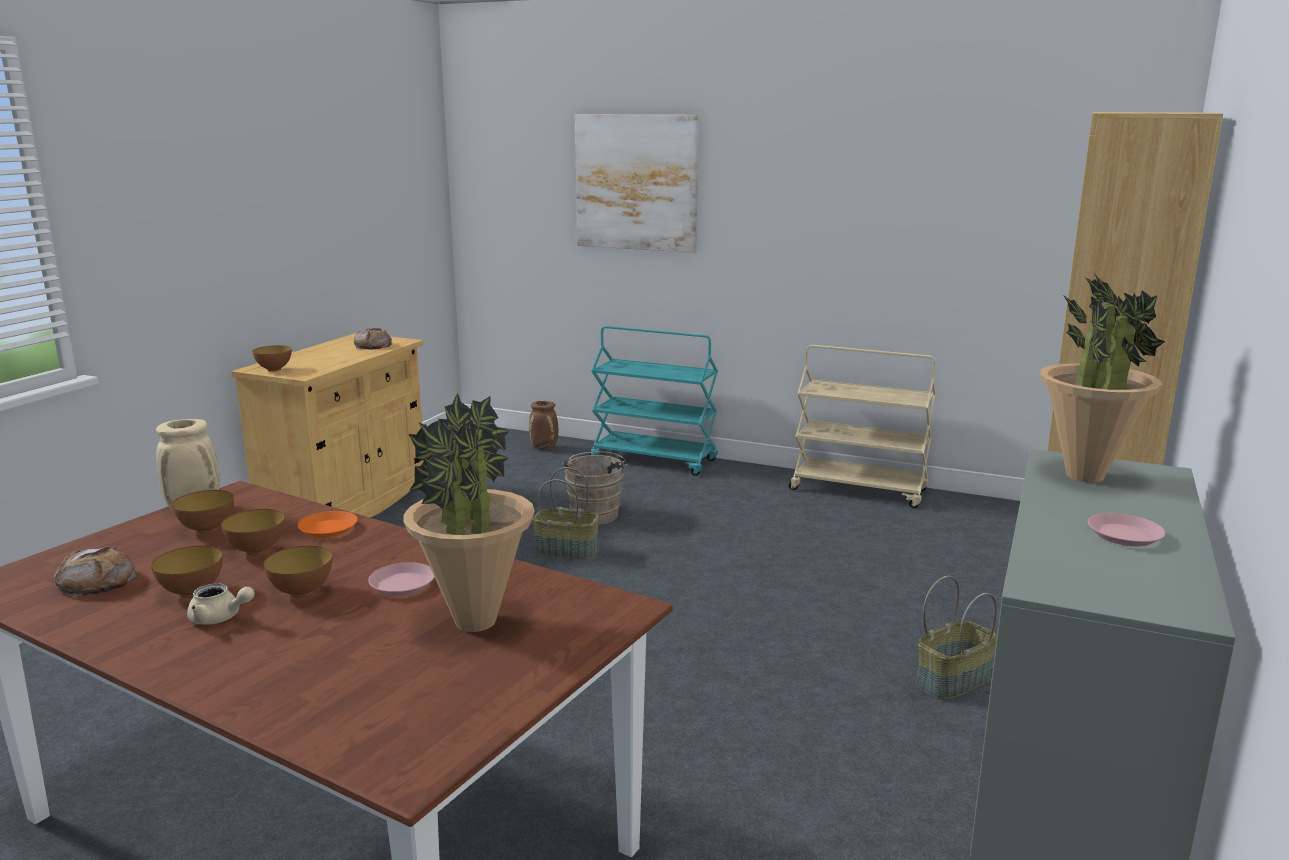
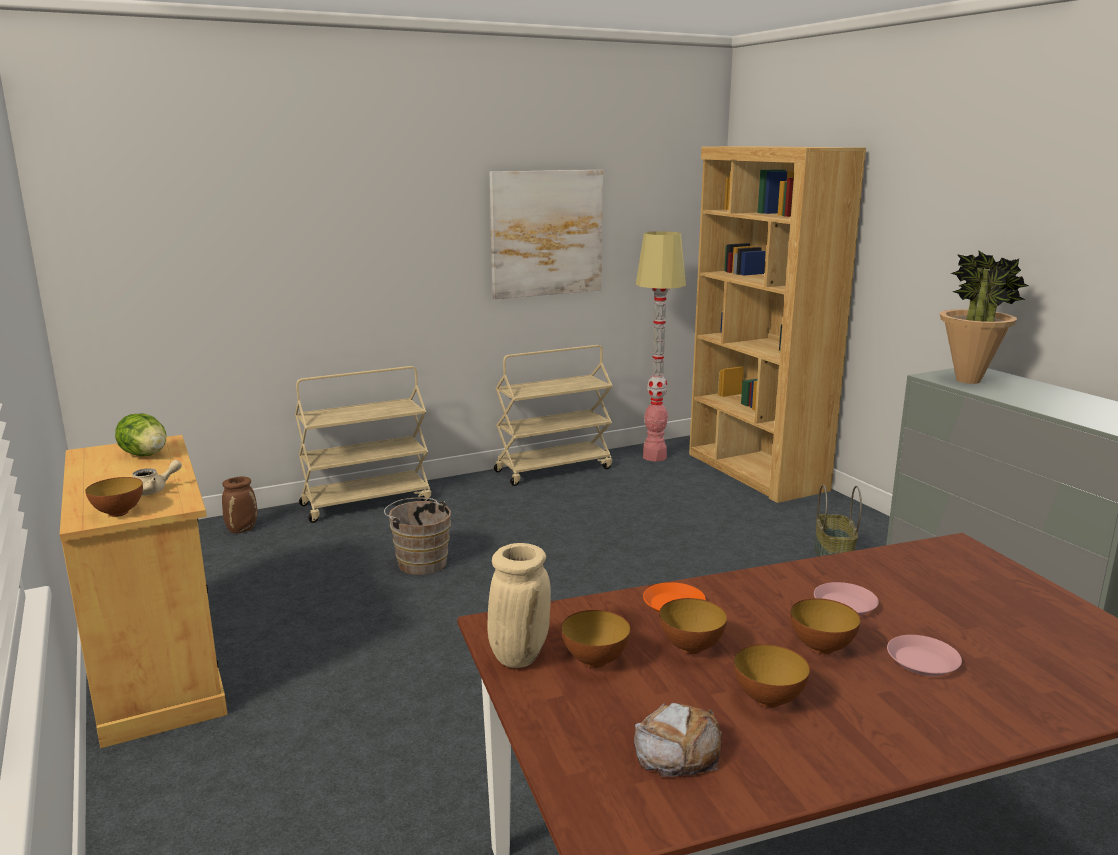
camera: 50 degrees left, 0 degrees up
(220, 618) = (849, 697): beige teapot -> beige teapot (154, 490)
(373, 345) = (145, 455): bread -> lettuce
(475, 622) = (947, 597): potted plant -> none
(567, 550) = (466, 598): basket -> none
(636, 182) = (302, 224): picture -> picture (546, 233)
(654, 460) = (367, 503): turquoise cart -> beige cart
(992, 516) = (654, 457): none -> floor lamp
(1125, 535) = (1067, 401): pink plate -> pink plate (923, 661)

